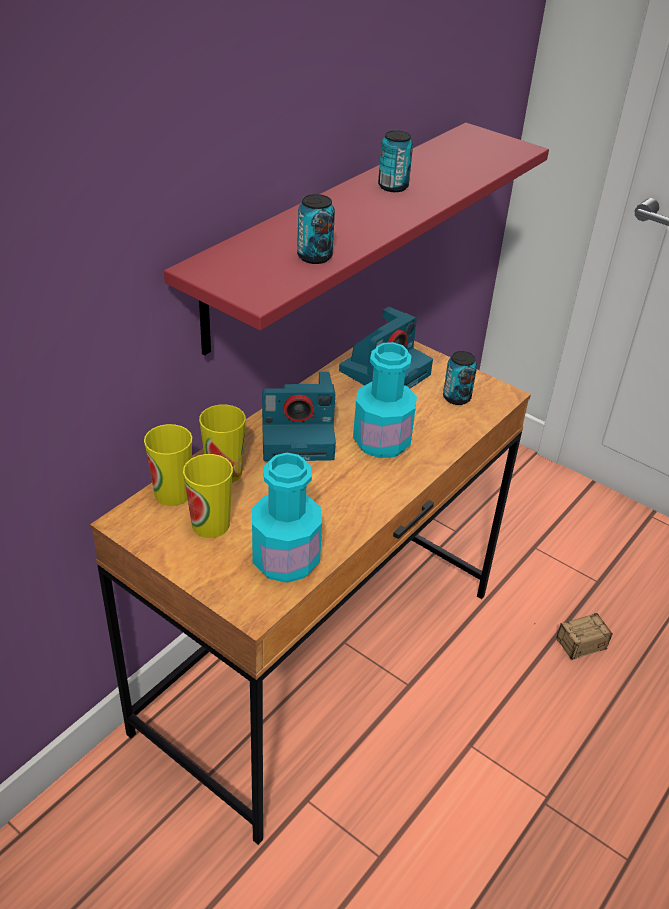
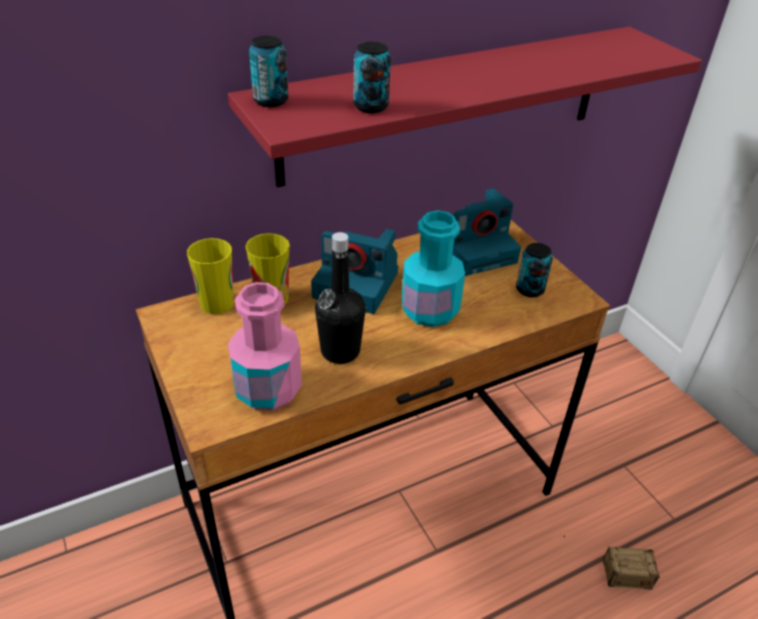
camera: 25 degrees right, 0 degrees up
(210, 524) = (228, 338): cup -> none
(285, 560) = (268, 389): turquoise bottle -> pink bottle
(327, 504) = (340, 351): none -> black bottle
(393, 186) = (503, 65): can -> can (271, 101)

